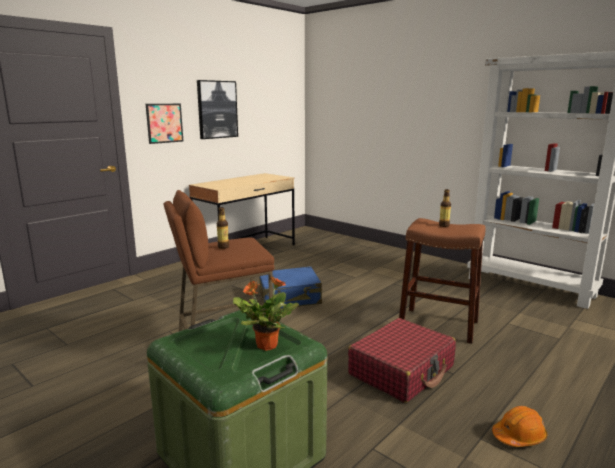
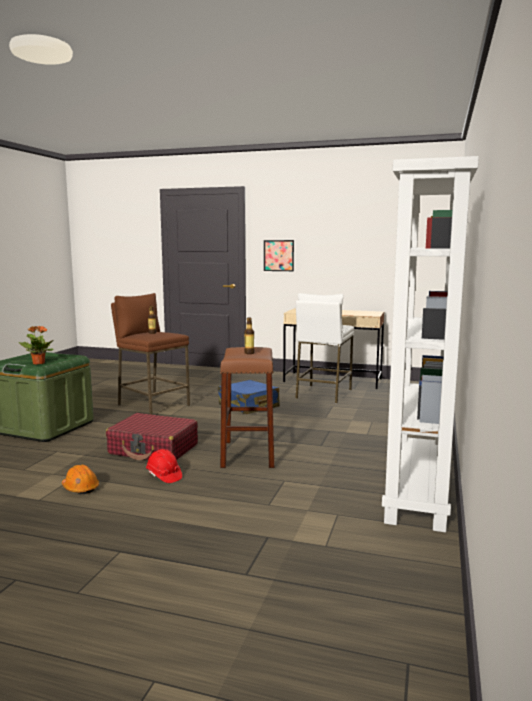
camera: 65 degrees right, 5 degrees down
(217, 109) = (331, 245): picture -> none
(285, 263) = (323, 394): none -> white stool
(488, 376) = (163, 476): none -> red hard hat

